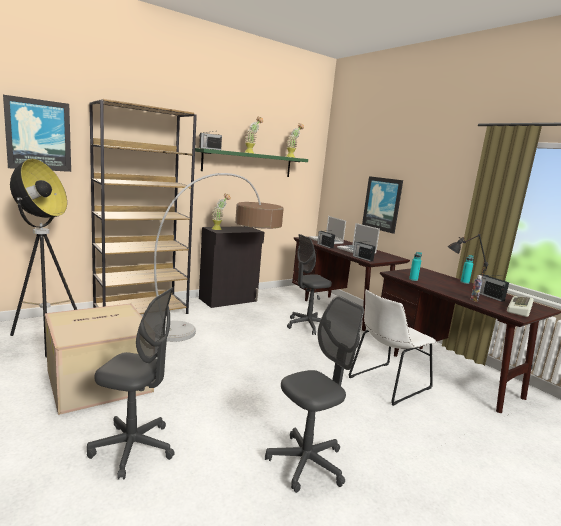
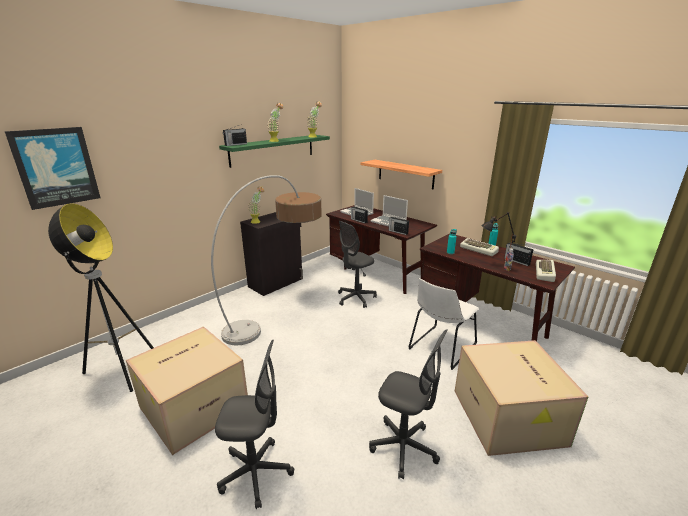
camera: 10 degrees left, 10 degrees up
(142, 312) = (200, 315): brown bookcase -> none
(306, 463) = (403, 448): grey office chair -> grey office chair turned 75 degrees clockwise
(382, 204) = (405, 174): picture -> shelf
(448, 282) = (479, 250): none -> keyboard
(449, 464) = (509, 417): none -> cardboard box

